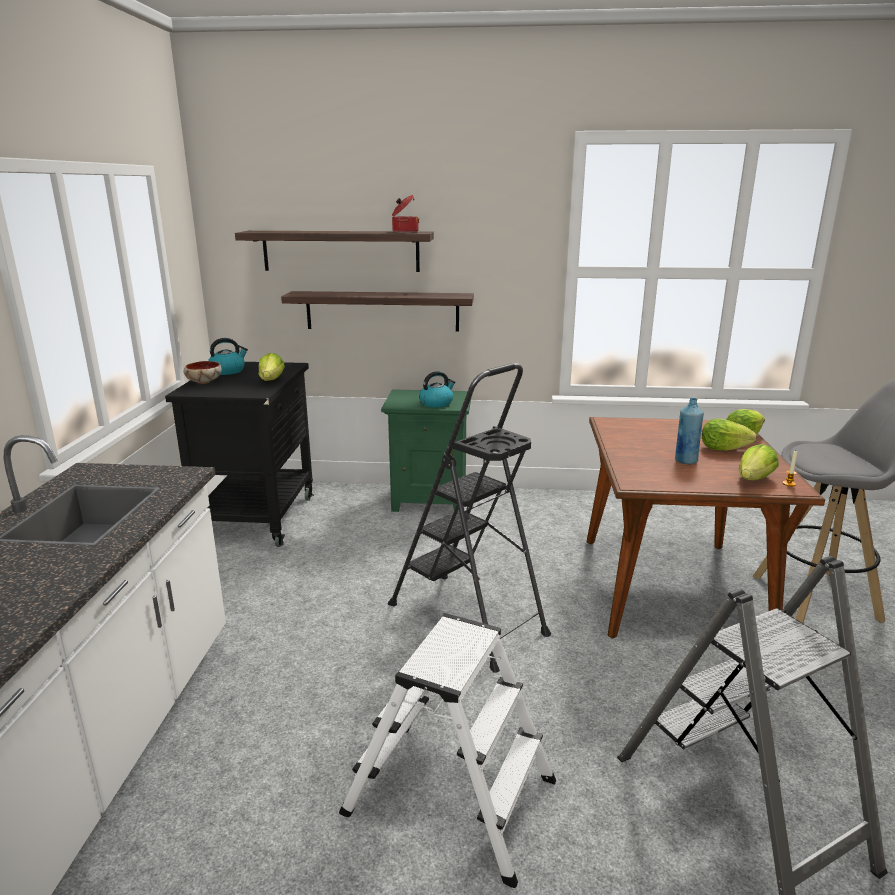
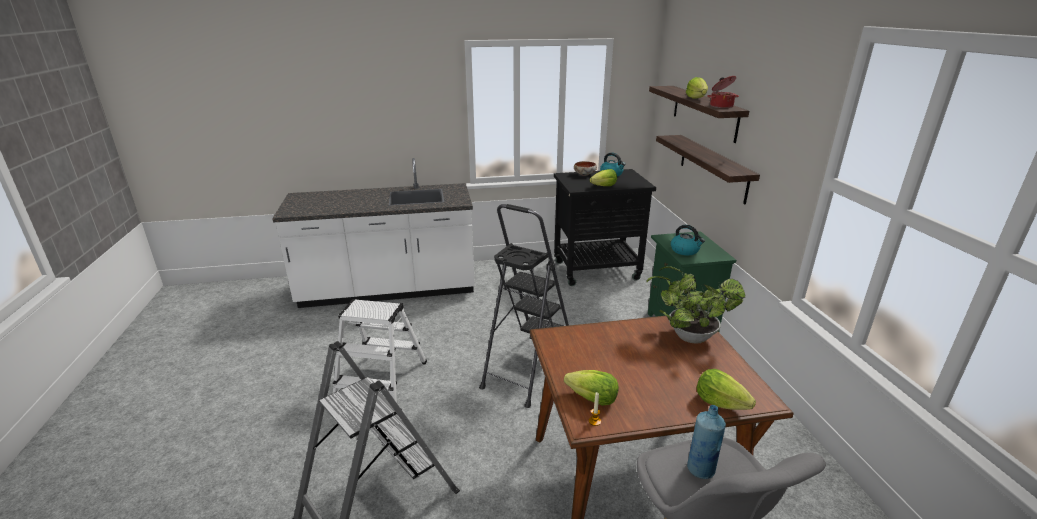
camera: 75 degrees right, 5 degrees up
(637, 428) = (687, 336): none -> potted plant
(685, 461) = (616, 361): blue bottle -> blue bottle (700, 469)
(723, 449) = (667, 386): lettuce -> lettuce (696, 98)

